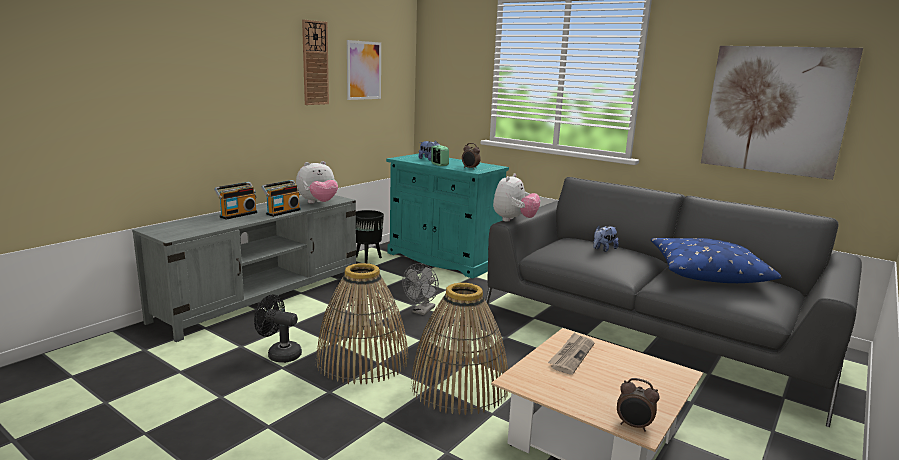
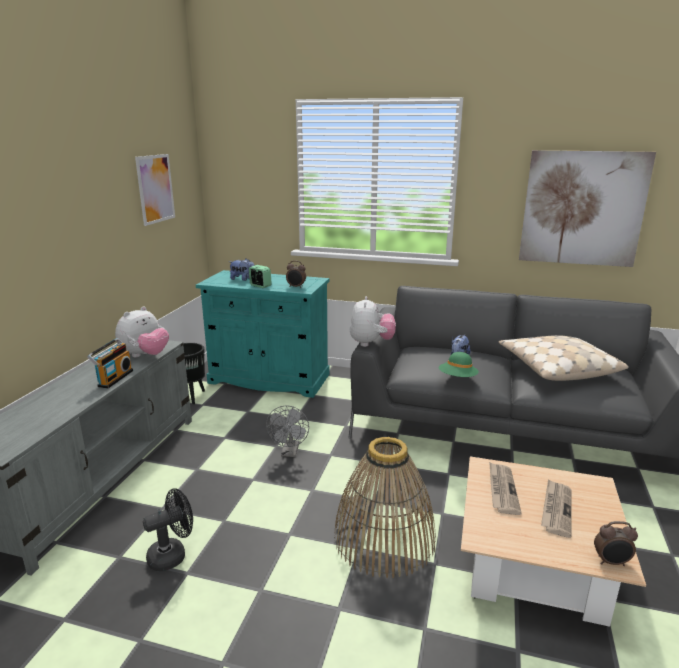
camera: 20 degrees left, 5 degrees up
(237, 214) = (61, 394): radio -> none
(279, 354) = (173, 555): black fan -> black fan turned 150 degrees clockwise
(315, 63) = (107, 190): wall clock -> none
(362, 360) = (268, 534): basket -> none
(587, 262) = (457, 378): none -> green hat
(614, 379) = (556, 509): none -> newspaper
(706, 272) = (557, 367): blue pillow -> beige pillow

